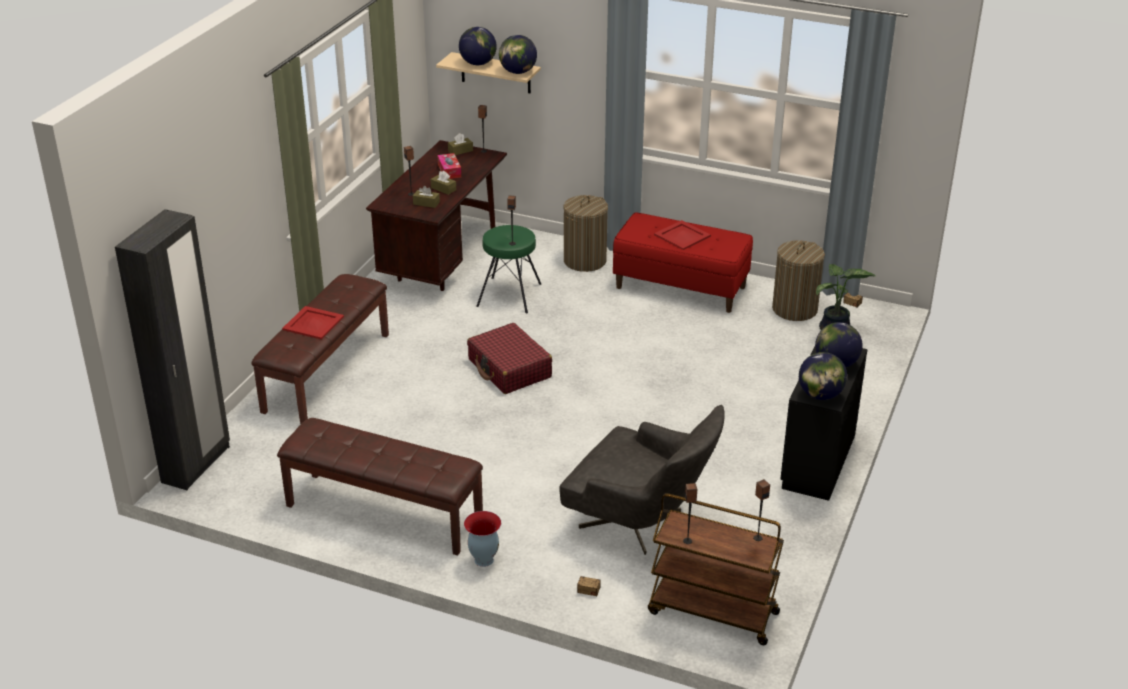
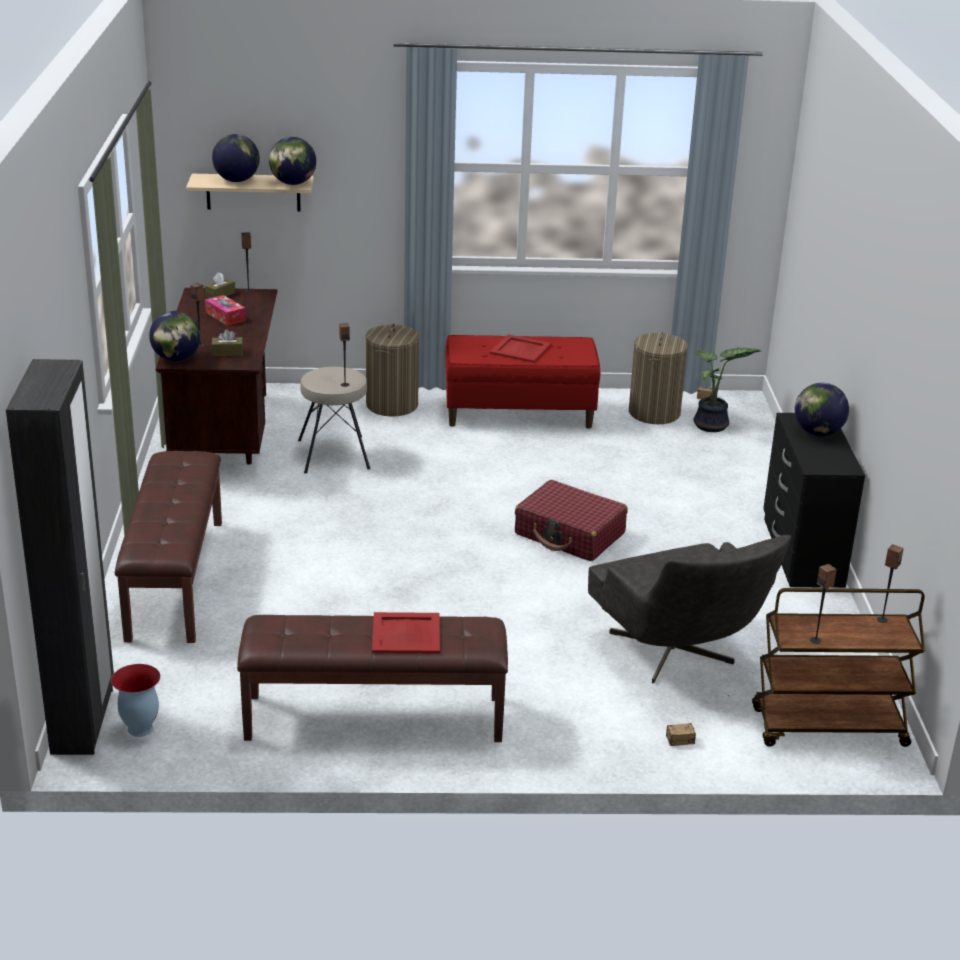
camera: 25 degrees left, 5 degrees down
(313, 323) = (167, 511): red tray -> red tray (405, 633)
(443, 189) = (235, 335): brown tissue box -> none
(483, 559) = (535, 739): vase -> vase (139, 728)
(509, 369) = (397, 530): red suitcase -> red suitcase (570, 534)
(510, 295) = (334, 454): green stool -> beige stool
(641, 524) = (678, 657): grey armchair -> grey armchair turned 60 degrees clockwise
(820, 395) = (831, 464): globe -> globe (176, 359)

